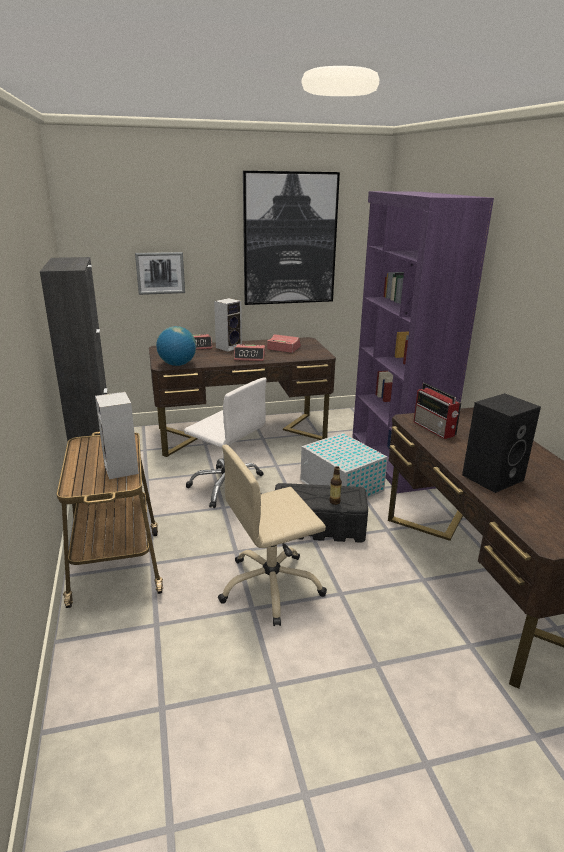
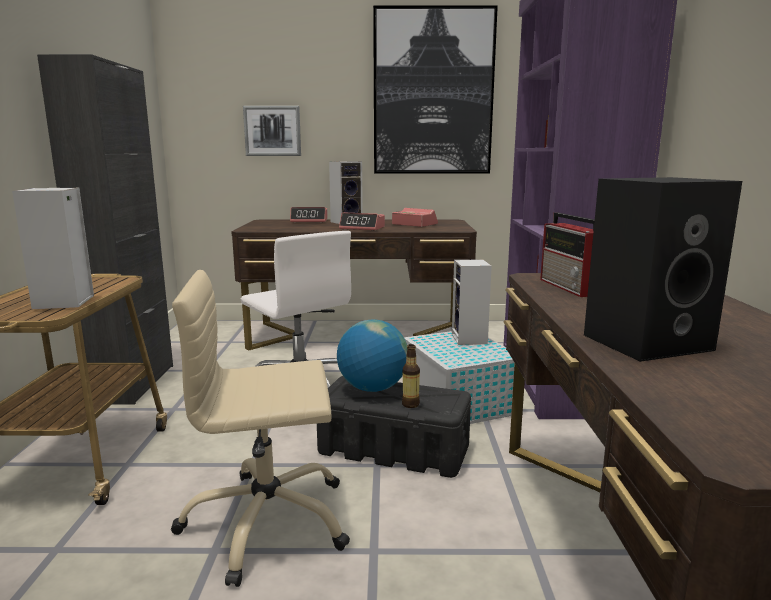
camera: 15 degrees right, 10 degrees down
(177, 364) = (266, 229): globe -> globe (372, 388)
(347, 443) = (470, 339): none -> speaker

